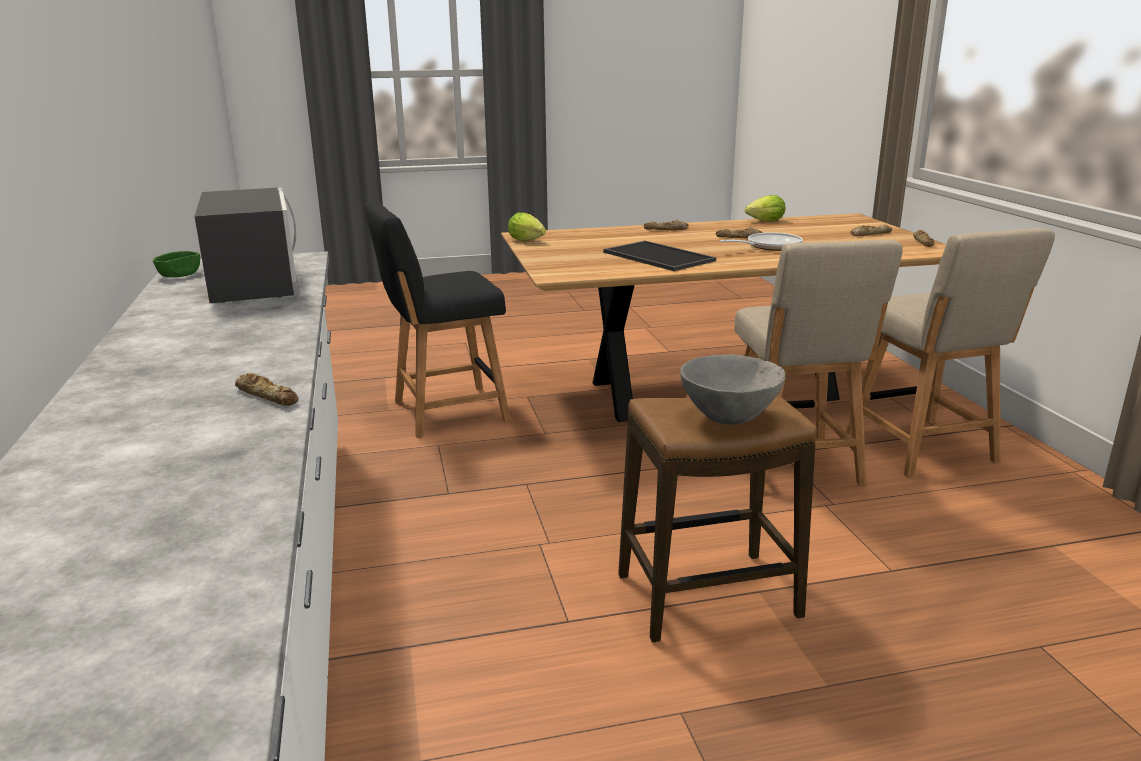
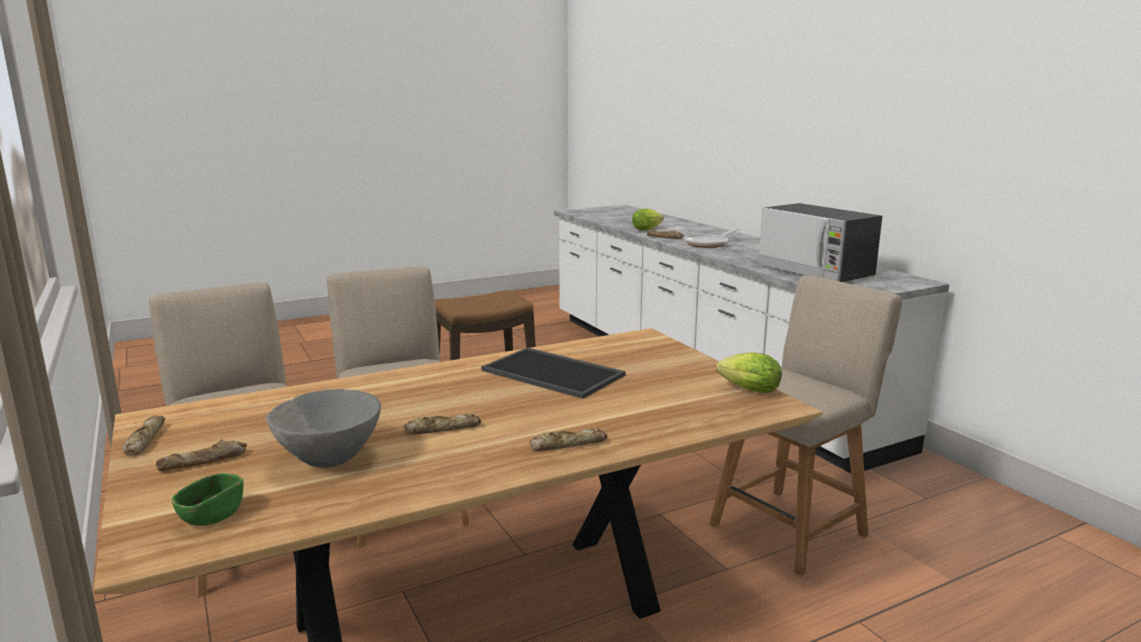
camera: 165 degrees right, 5 degrees down
(180, 275) = (888, 273): green bowl -> green bowl (212, 516)
(444, 412) = (793, 527): black chair -> beige chair
(729, 419) = (476, 299): grey bowl -> grey bowl (329, 458)
(763, 221) = (378, 499): lettuce -> lettuce (648, 229)
(769, 247) = (403, 406): frying pan -> frying pan (709, 244)

